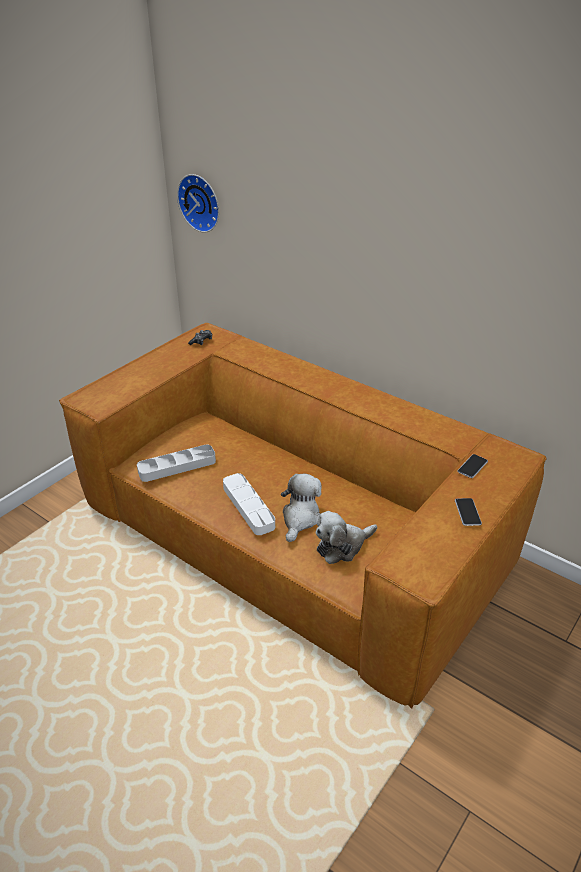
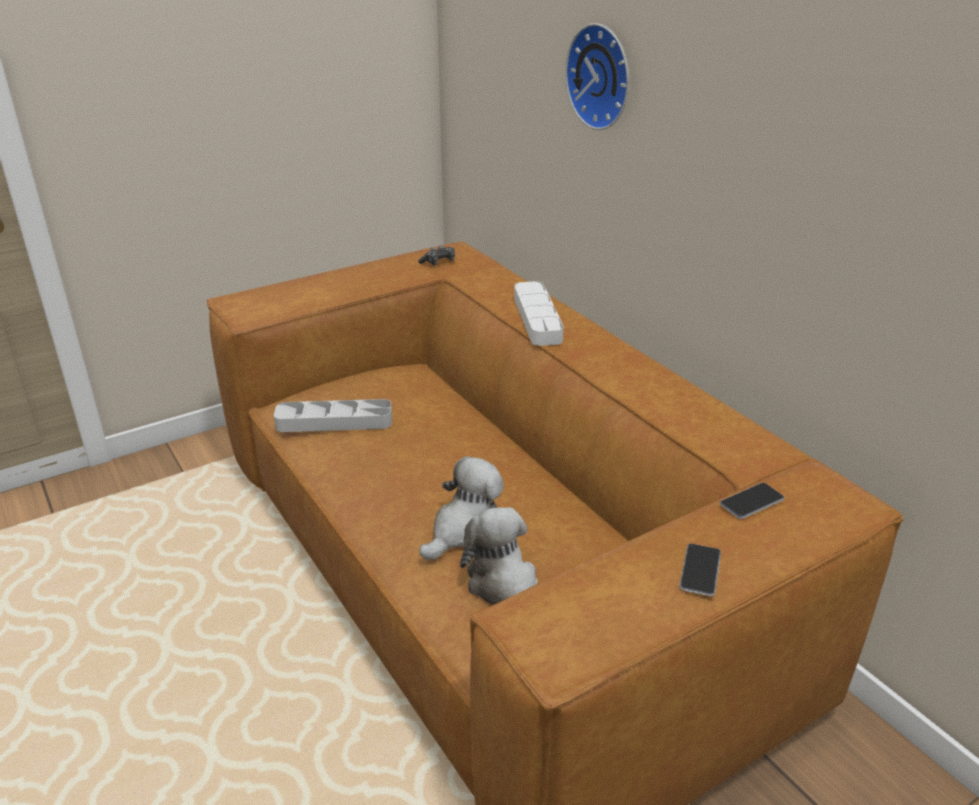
camera: 20 degrees right, 5 degrees down
(201, 202) = (471, 62): wall clock -> wall clock (602, 76)
(248, 507) = (397, 496): white tray -> white tray (537, 318)
(342, 546) = (504, 586): plush toy -> plush toy turned 75 degrees clockwise

